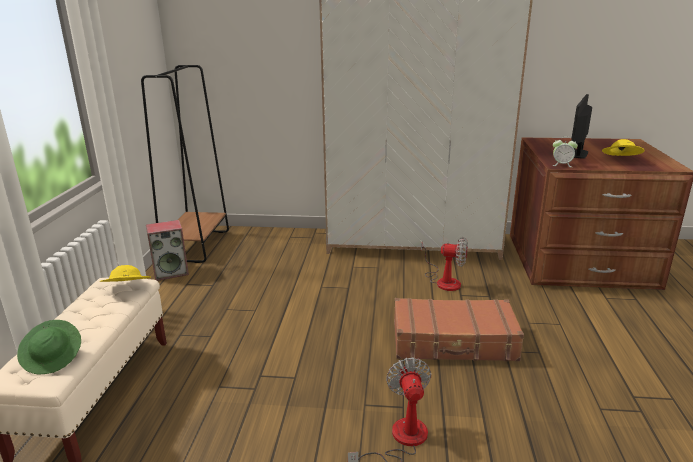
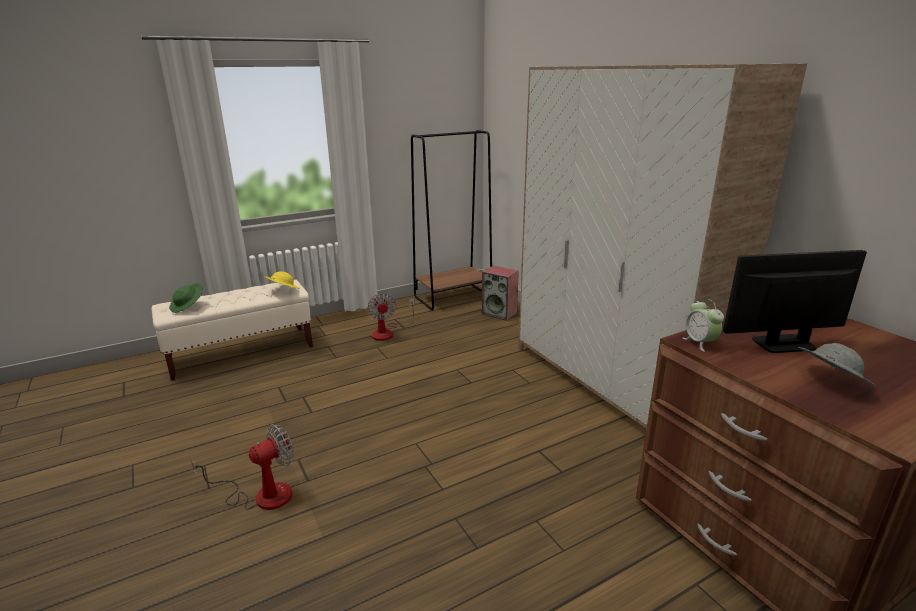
camera: 55 degrees right, 0 degrees up
(171, 272) = (404, 307): speaker -> speaker (500, 313)
(444, 280) = (556, 429): fan -> fan (388, 332)
(454, 342) = (438, 476): brown suitcase -> none
(620, 159) = (830, 380): yellow hat -> grey hat

